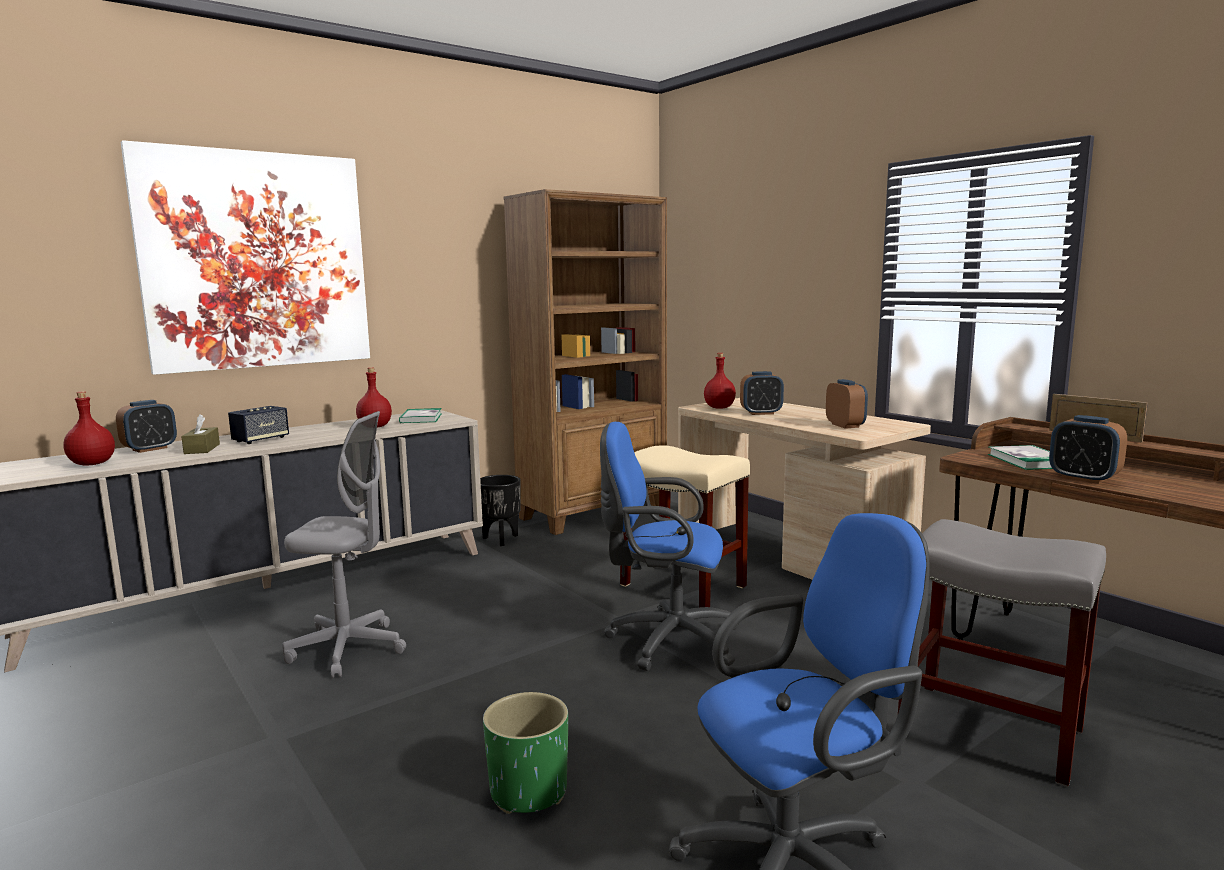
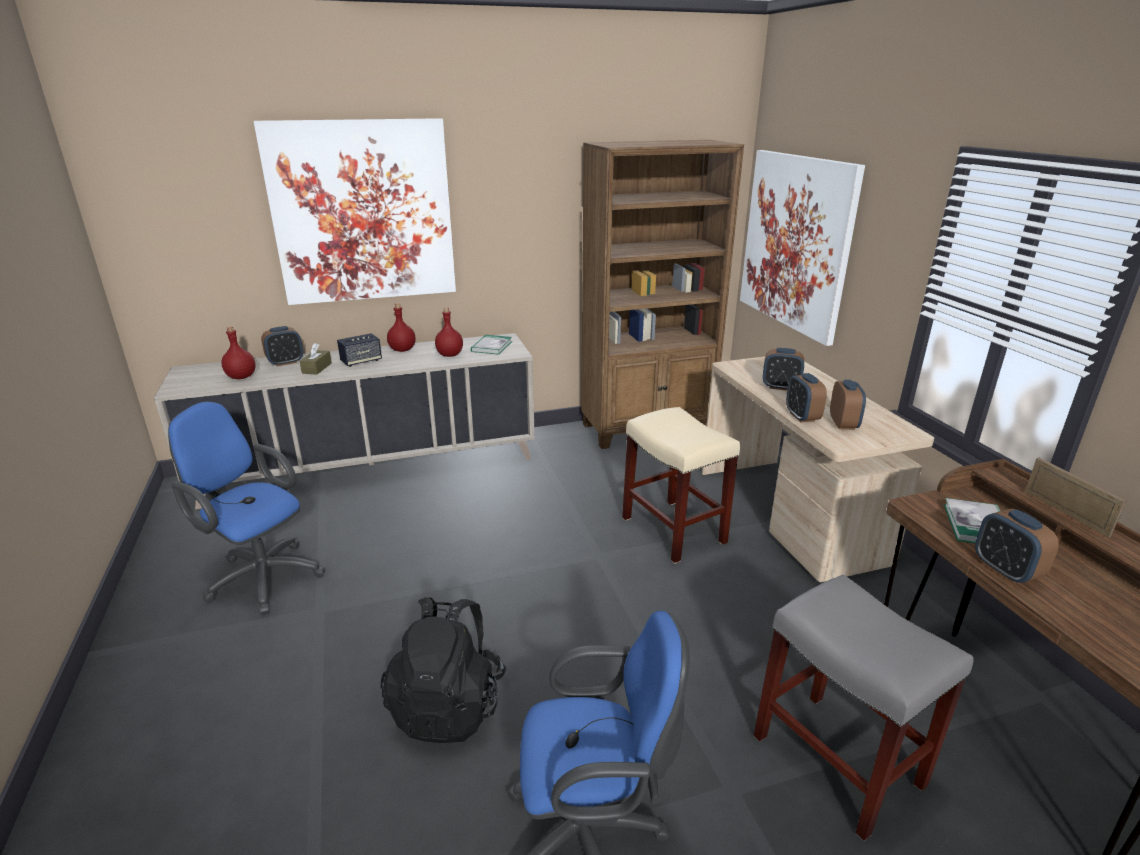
camera: 20 degrees right, 15 degrees up
(348, 649) = (396, 539): grey office chair -> none
(500, 539) = (556, 446): black planter -> none
(529, 791) = (449, 705): green planter -> black backpack
(666, 640) = (624, 588): blue office chair -> blue office chair (261, 575)
(719, 407) = (749, 370): red bottle -> red bottle (403, 350)
(725, 293) = (796, 242): none -> picture
(803, 425) = (802, 417): none -> alarm clock

